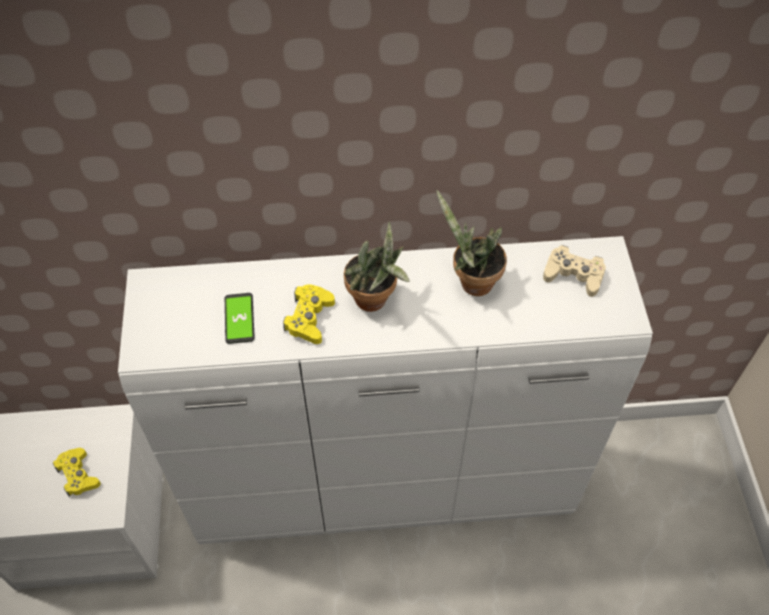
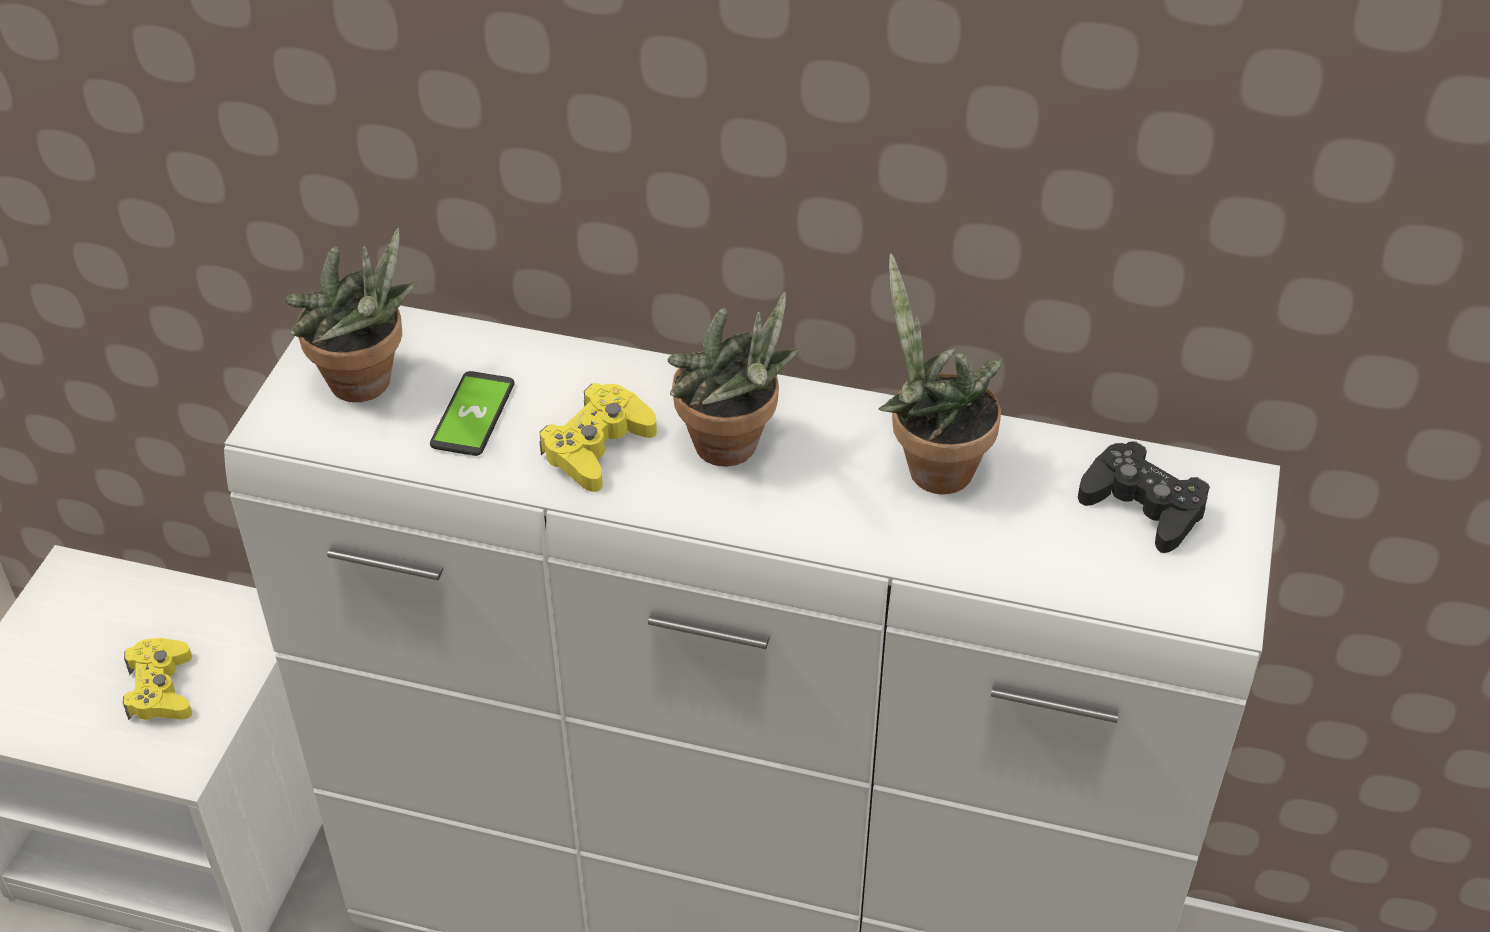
camera: 20 degrees right, 10 degrees down
(177, 318) = (367, 386): none -> potted plant
(573, 275) = (1143, 506): beige game controller -> black game controller

